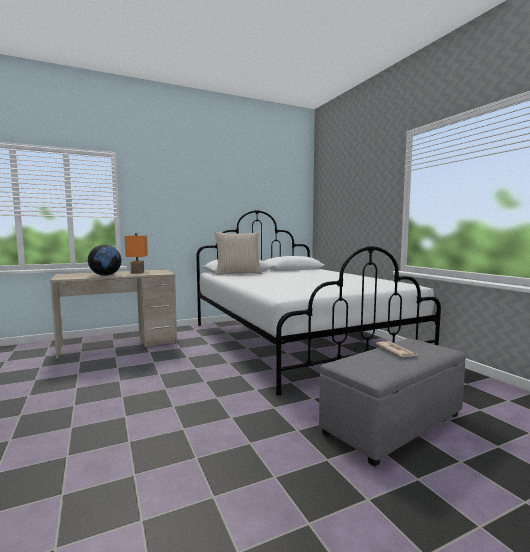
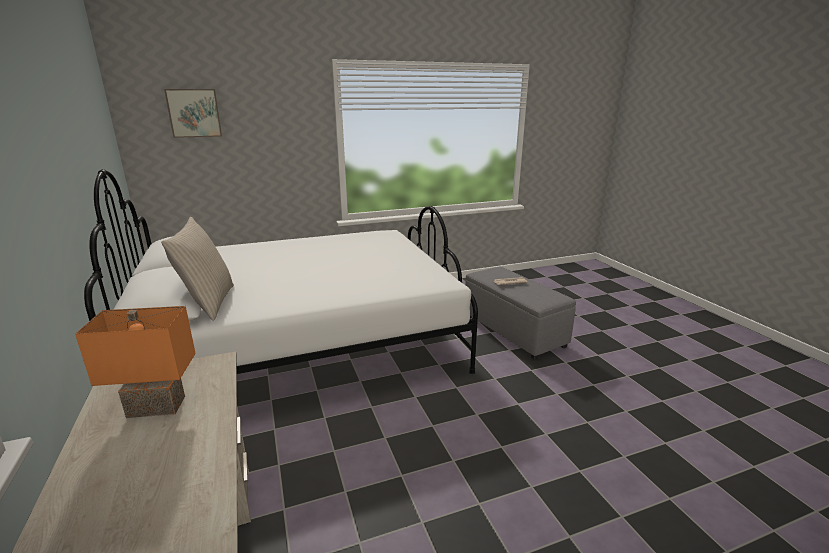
camera: 85 degrees left, 15 degrees up
(105, 275) = (184, 454): globe -> none
(337, 187) = (194, 113): none -> picture

